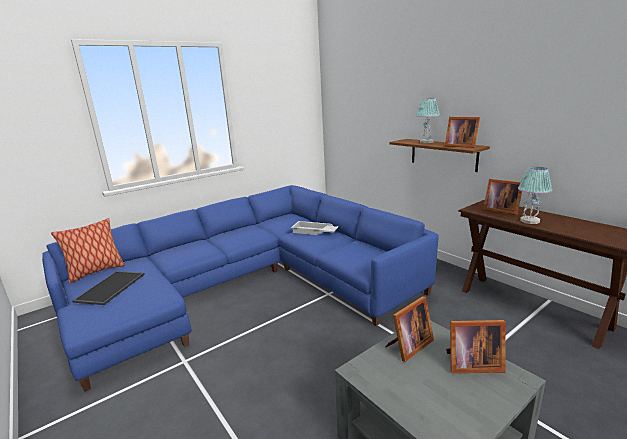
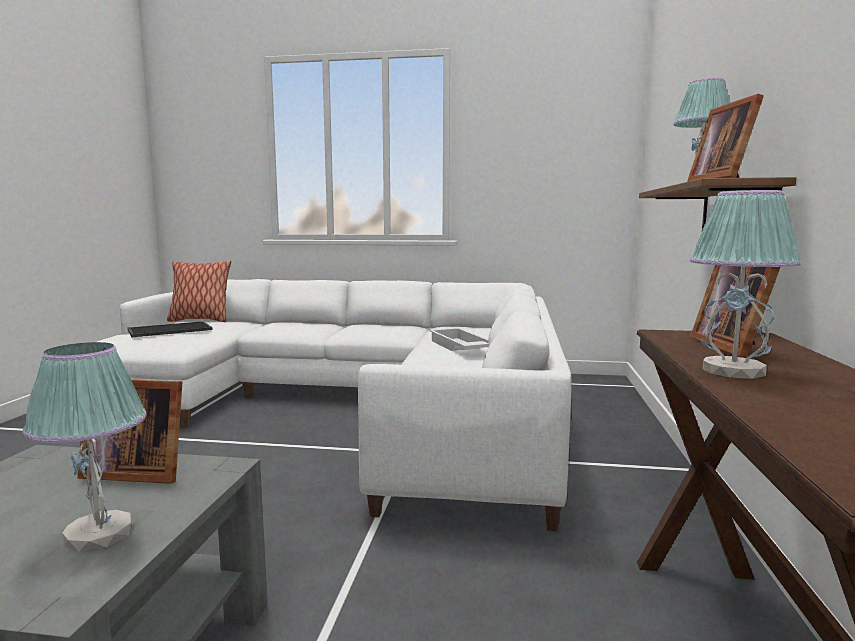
camera: 45 degrees right, 10 degrees down
(247, 285) = (350, 405): blue sofa -> white sofa
(471, 364) = (100, 534): picture frame -> table lamp

